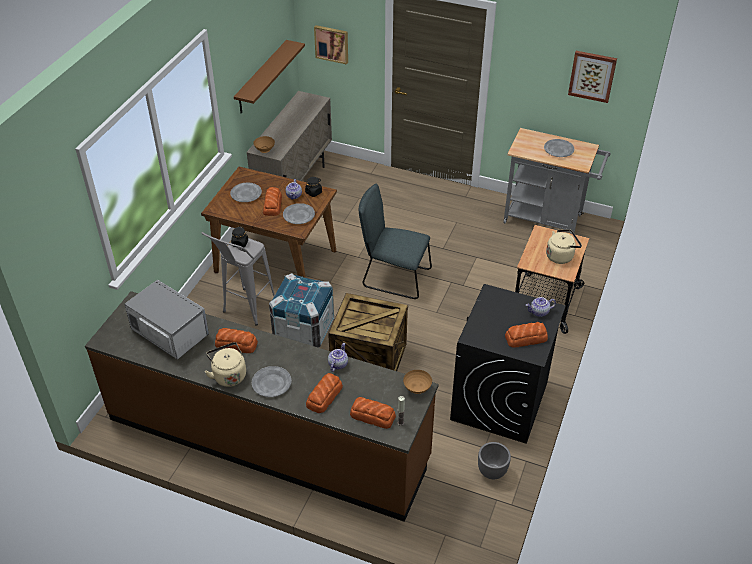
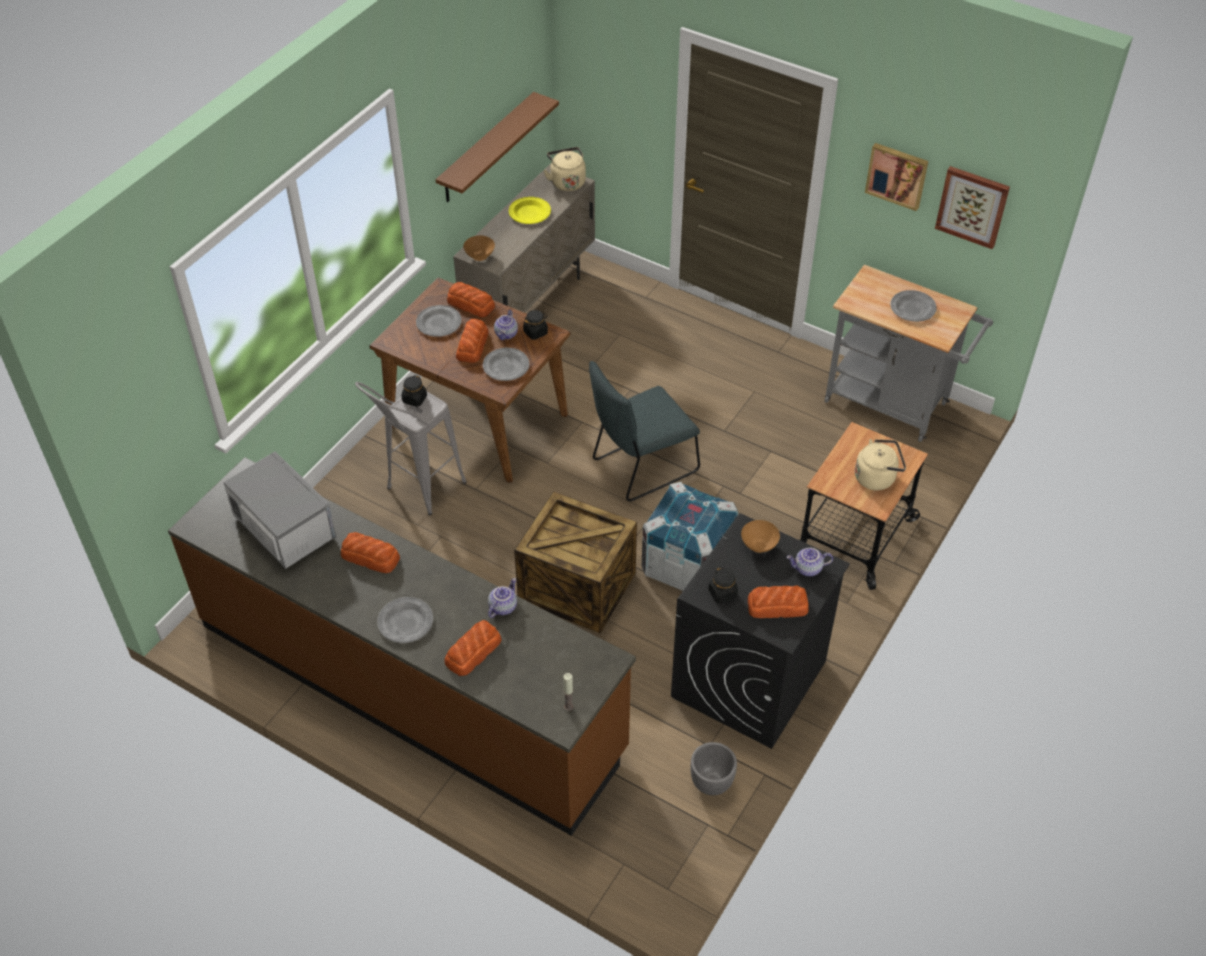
camera: 10 degrees right, 5 degrees up
(228, 375) = (350, 601): beige kettle -> beige kettle (566, 182)
(291, 121) = (529, 213): none -> yellow plate
(303, 330) = (494, 531): crate -> crate (687, 564)
(332, 43) = (601, 103): picture -> picture (897, 175)
(372, 415) = (532, 690): bread -> bread (470, 304)
(393, 277) = (641, 467): grey chair -> grey chair turned 60 degrees counterclockwise
(417, 389) = (604, 660): brown bowl -> brown bowl (759, 546)
(487, 335) = (722, 593): none -> black jar

